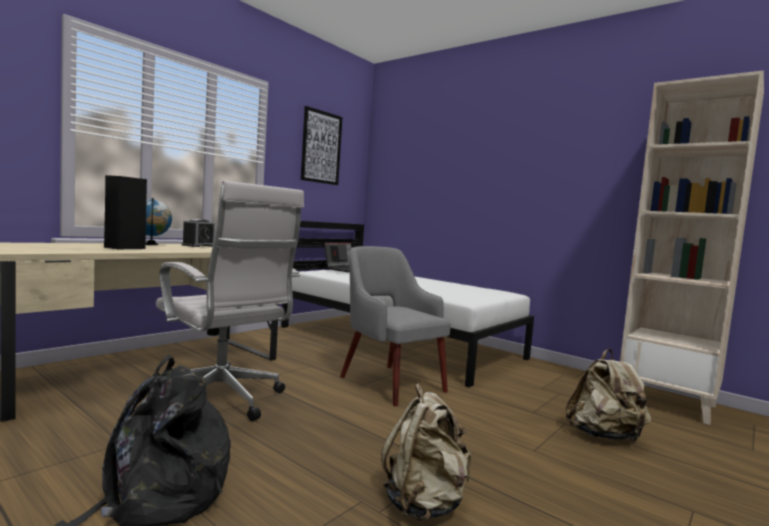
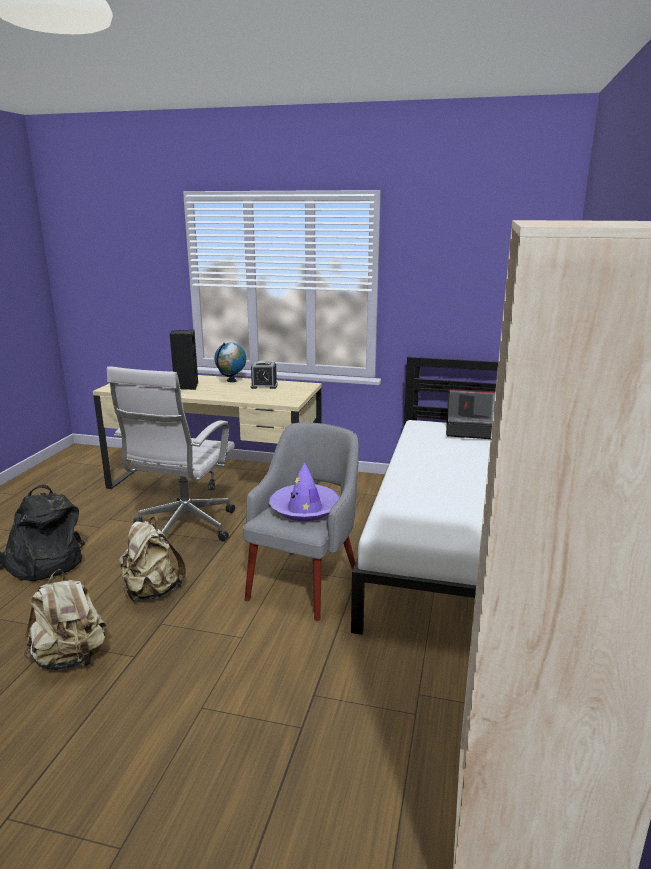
camera: 65 degrees right, 15 degrees up
(321, 147) = (470, 257): picture -> none
(403, 309) = (305, 509): none -> purple hat
(604, 436) = (286, 768): beige backpack -> beige backpack (152, 592)

